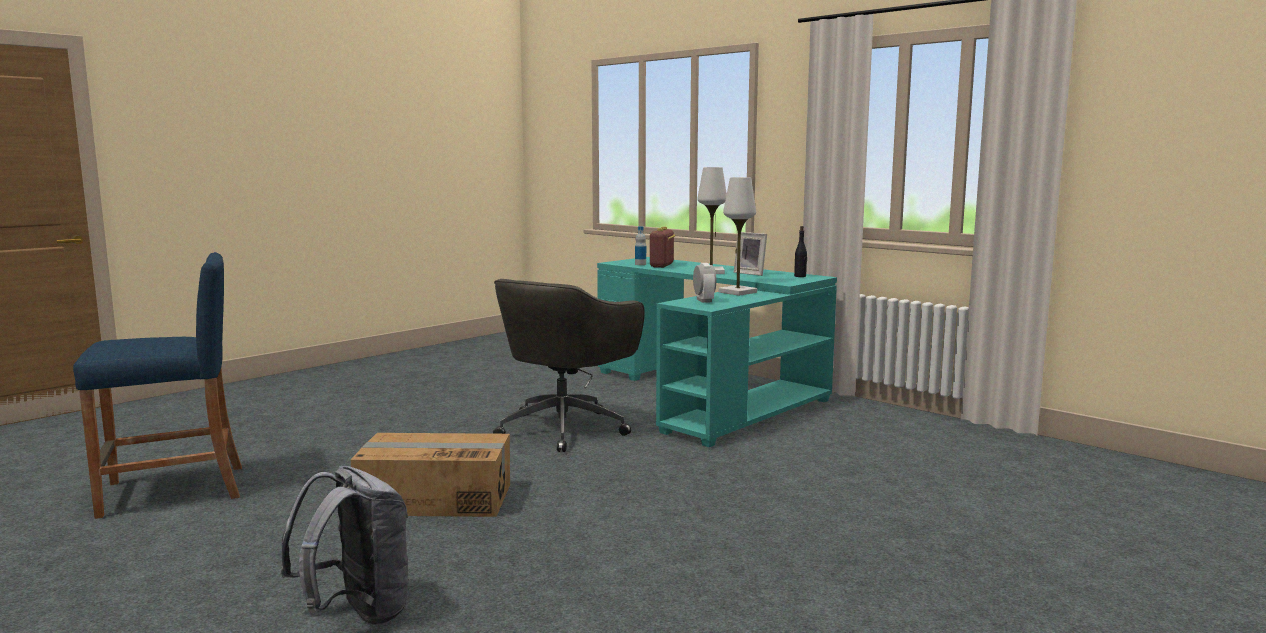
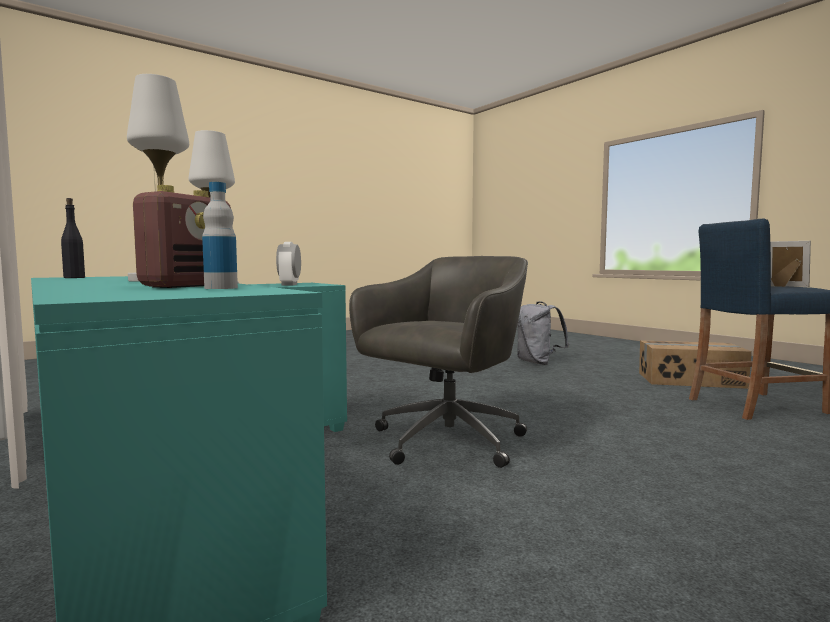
camera: 170 degrees left, 5 degrees down
(435, 499) = (541, 392): cardboard box -> cardboard box (690, 380)
(751, 273) = (113, 279): picture frame -> picture frame (784, 286)

